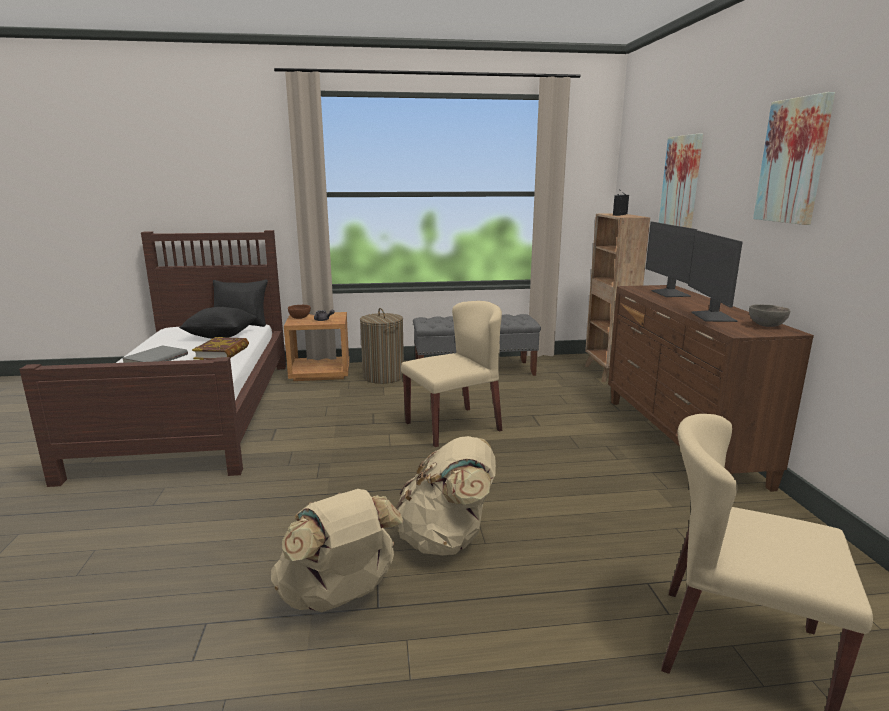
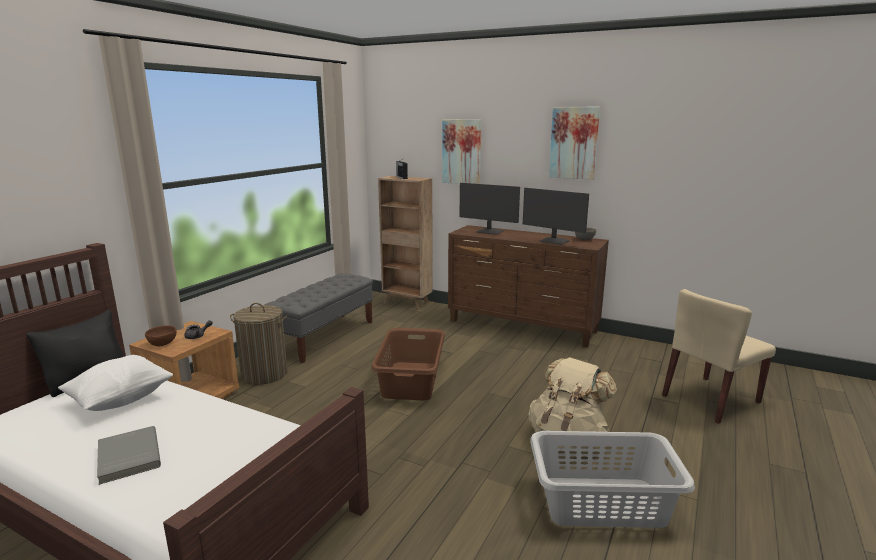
camera: 55 degrees left, 0 degrees up
(221, 336) = (121, 400): black pillow -> white pillow
(222, 353) = (193, 410): book -> none
(339, 596) = (603, 502): beige backpack -> grey laundry basket
(453, 426) = (411, 380): beige chair -> brown laundry basket

